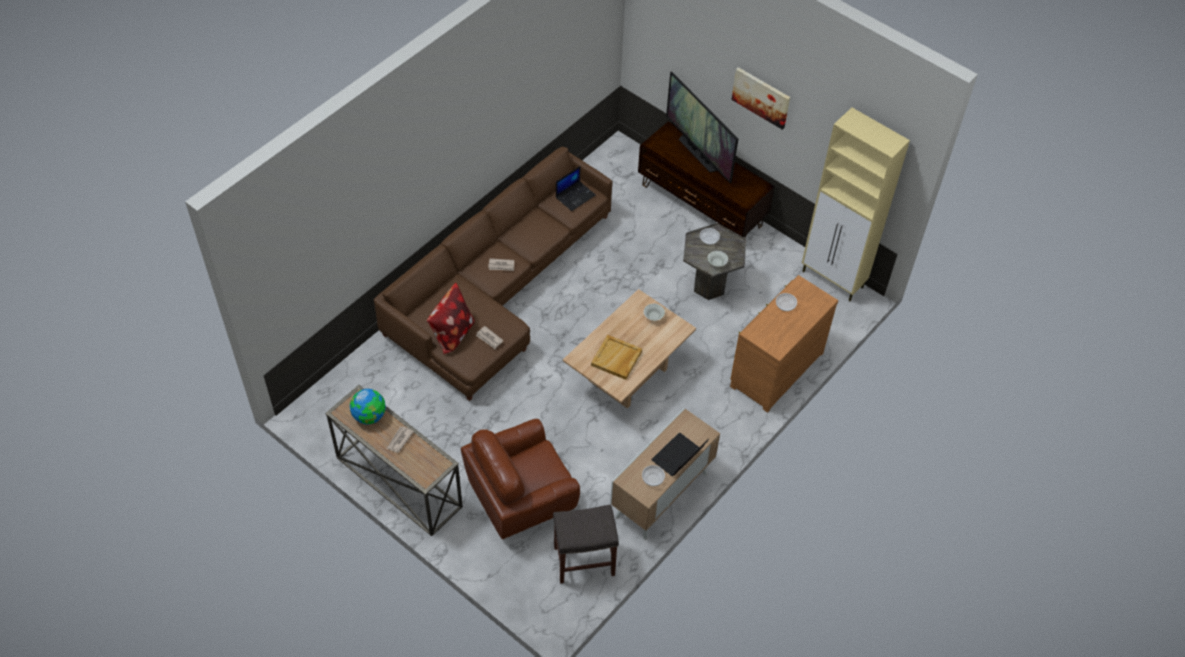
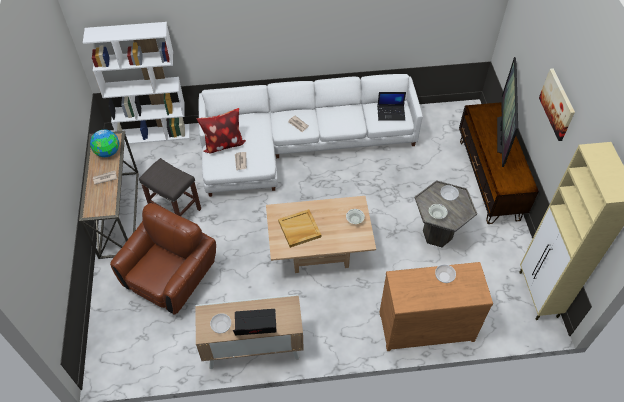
camera: 45 degrees right, 0 degrees up
(336, 381) = (155, 134): none -> white bookcase
(496, 290) = (297, 144): brown sofa -> white sofa
(521, 497) = (171, 276): brown armchair -> brown armchair turned 105 degrees clockwise
(583, 561) = (158, 349): grey stool -> grey stool (175, 210)

